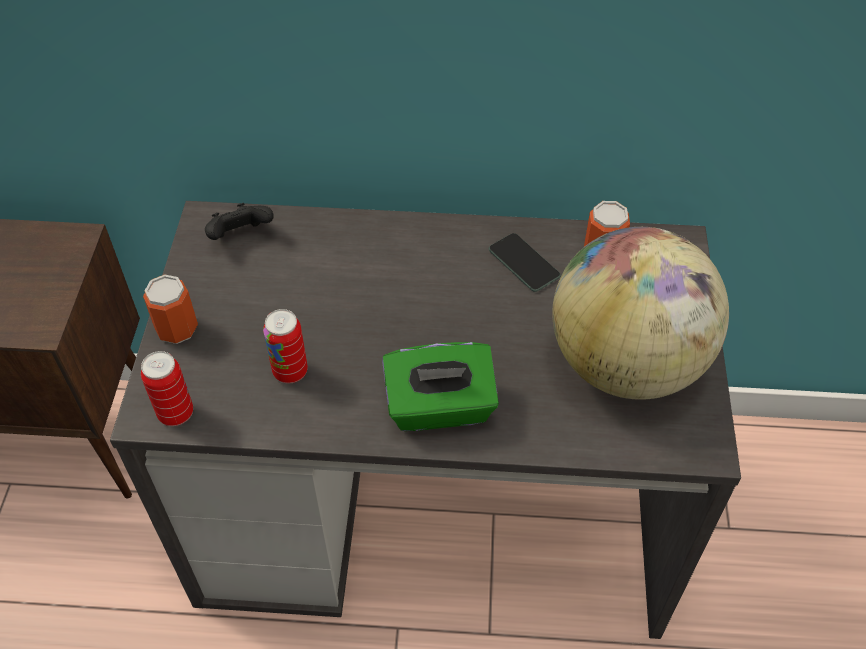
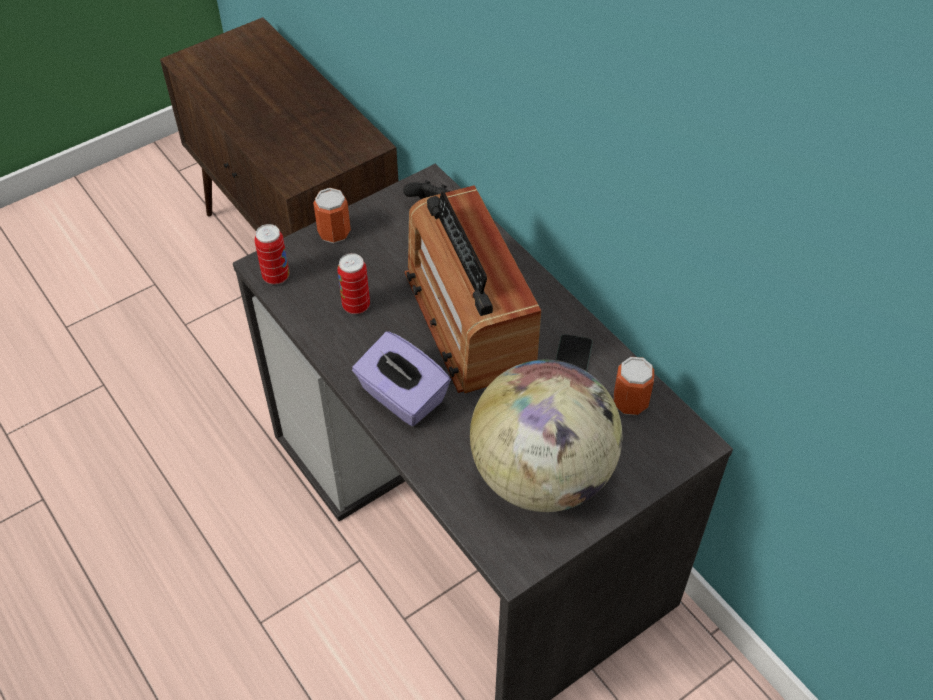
camera: 50 degrees right, 0 degrees up
(400, 299) = (468, 319): none -> radio
(440, 408) = (401, 397): green tissue box -> purple tissue box

